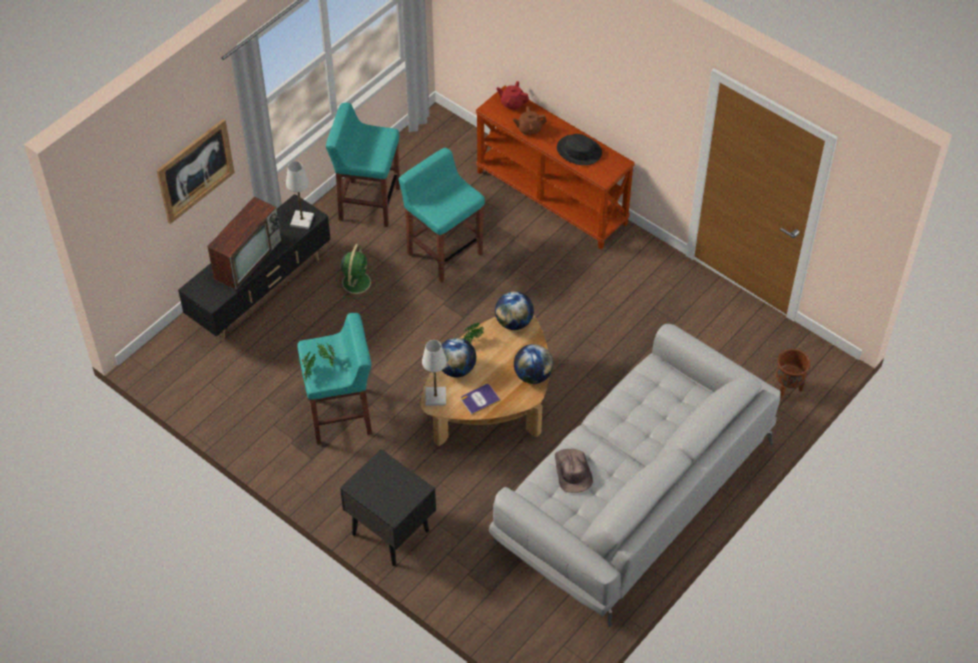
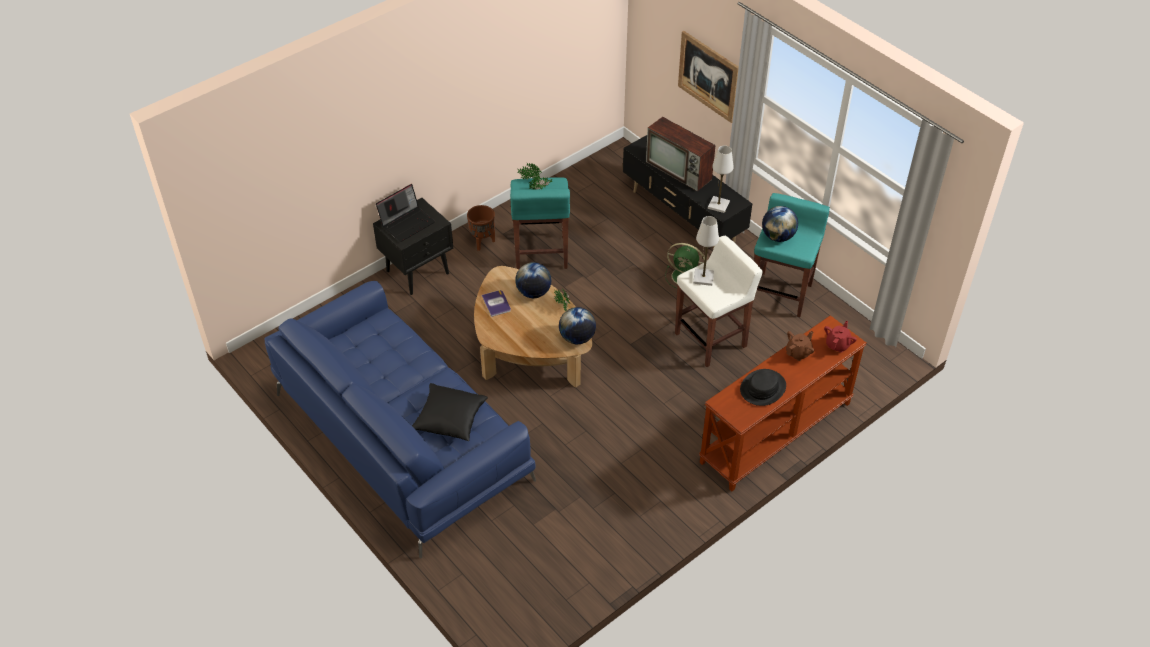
camera: 100 degrees right, 5 degrees down
(388, 492) = (407, 223): none -> laptop
(435, 397) = (507, 276): white table lamp -> white table lamp (703, 278)
(444, 253) = (711, 340): turquoise stool -> white stool
(529, 129) = (798, 352): brown teapot -> brown teapot turned 45 degrees clockwise
(533, 375) = (512, 342): globe -> globe (778, 236)
(572, 472) = (395, 348): brown hat -> none
(633, 493) = (400, 435): grey sofa -> blue sofa
(653, 404) = (450, 419): none -> black pillow
(788, 388) = (484, 589): brown planter -> brown planter (482, 242)

